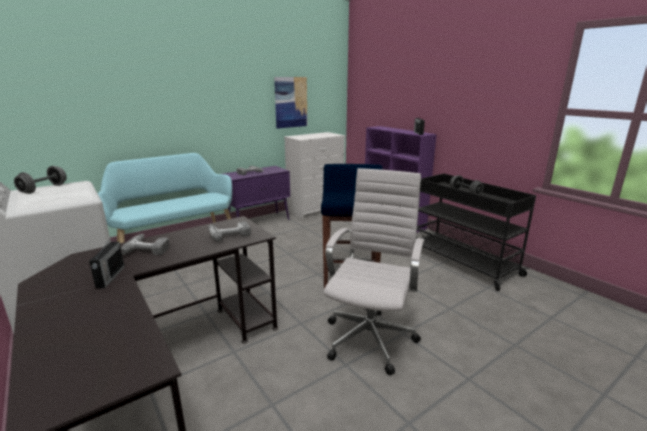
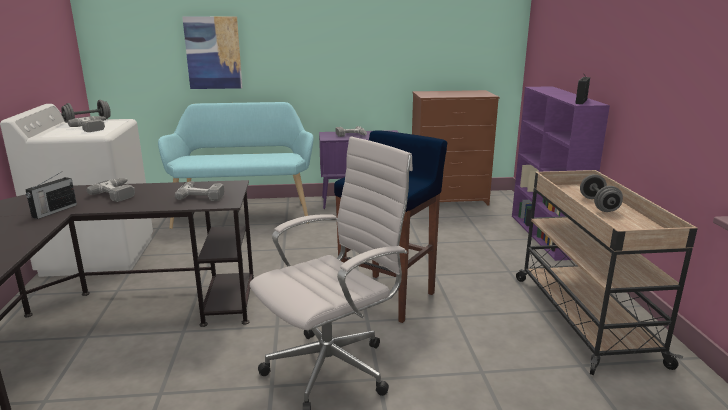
camera: 30 degrees right, 0 degrees up
(64, 193) = (94, 127): none -> power drill
(291, 102) = (428, 45): picture -> picture (213, 53)
(315, 209) = (449, 199): white dresser -> brown dresser
(460, 261) = (583, 317): black cart -> beige cart

